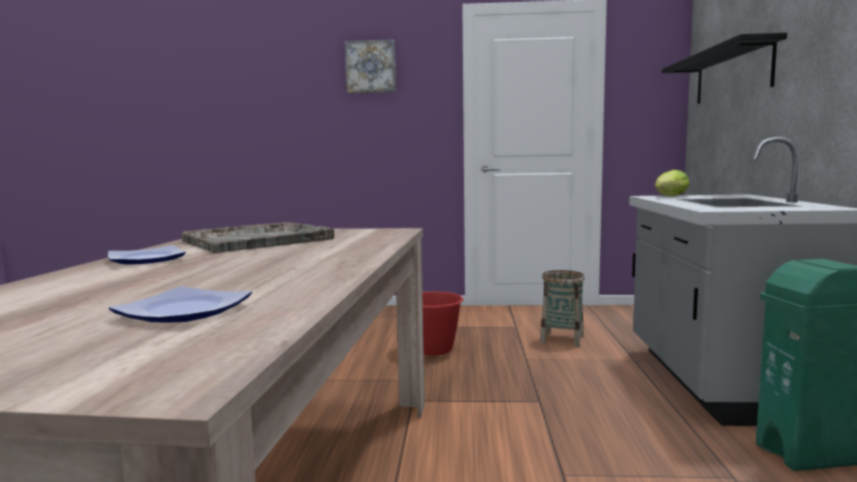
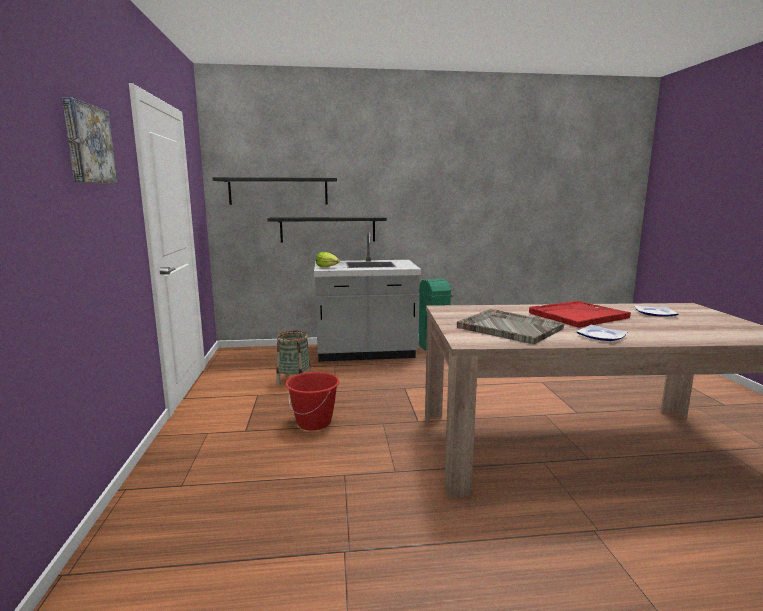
camera: 100 degrees left, 5 degrees up
(270, 265) = (577, 315): none -> red tray
(770, 135) = (328, 229): none -> black shelf

